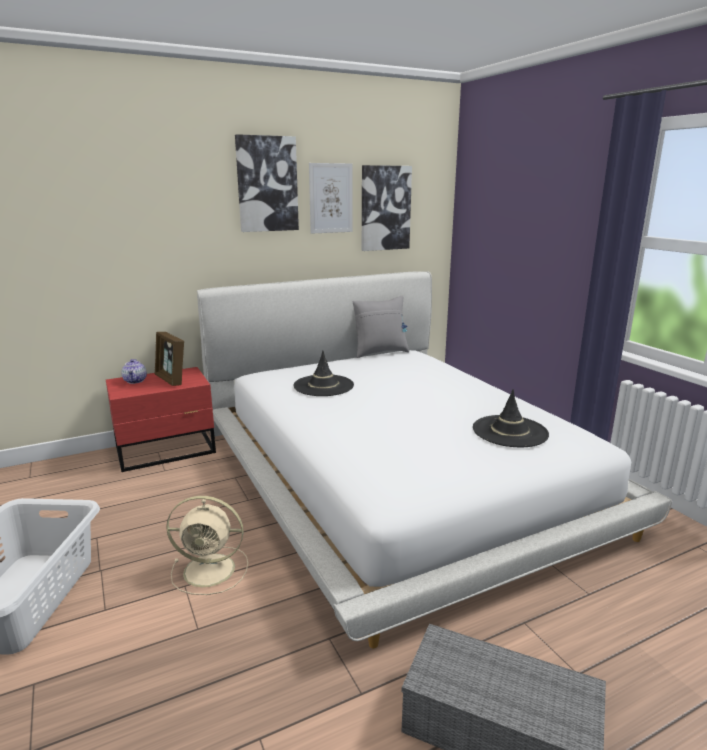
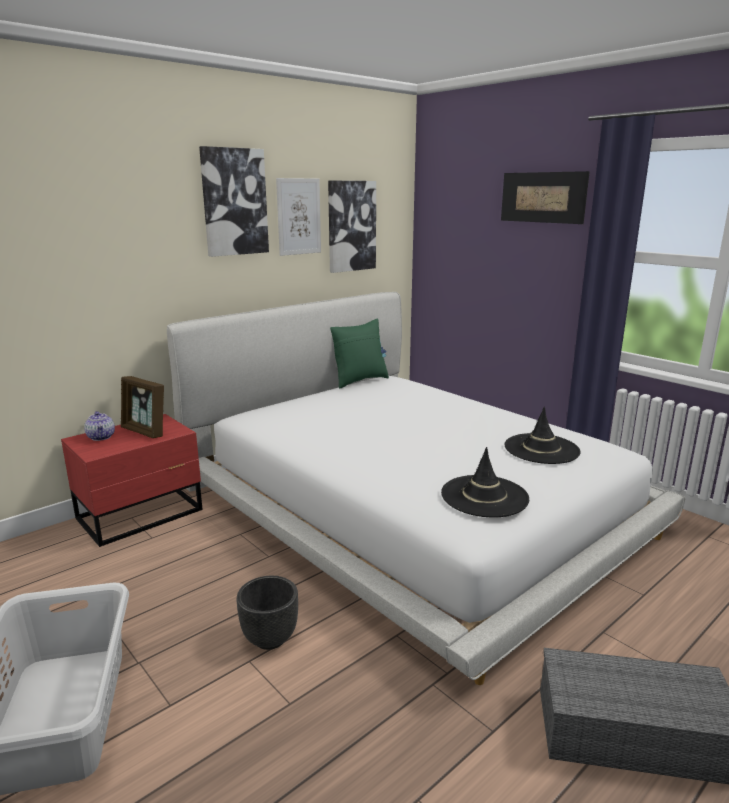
camera: 15 degrees left, 0 degrees up
(211, 570) = (270, 638): beige fan -> black planter
(323, 386) = (327, 421): black hat -> black hat (484, 496)
(379, 353) = (359, 381): grey pillow -> green pillow
(563, 180) = (542, 197): none -> picture

